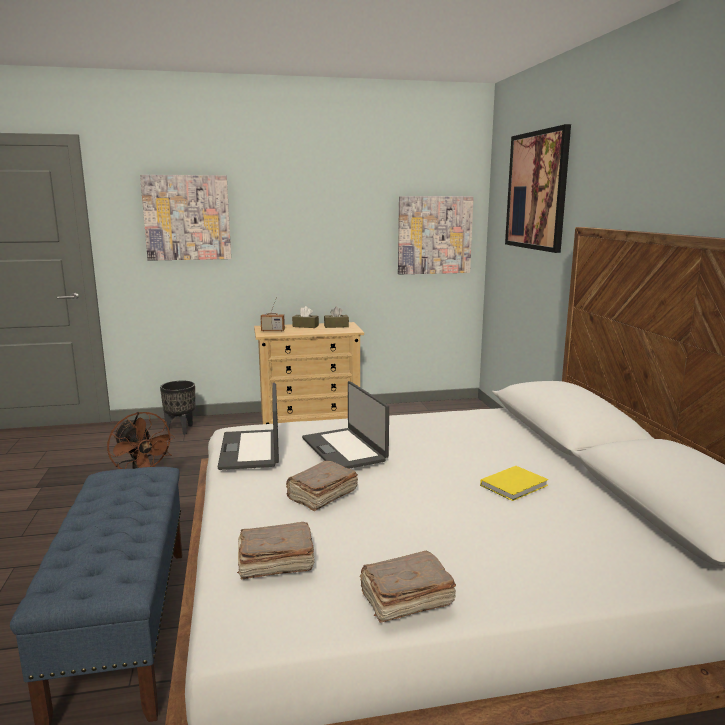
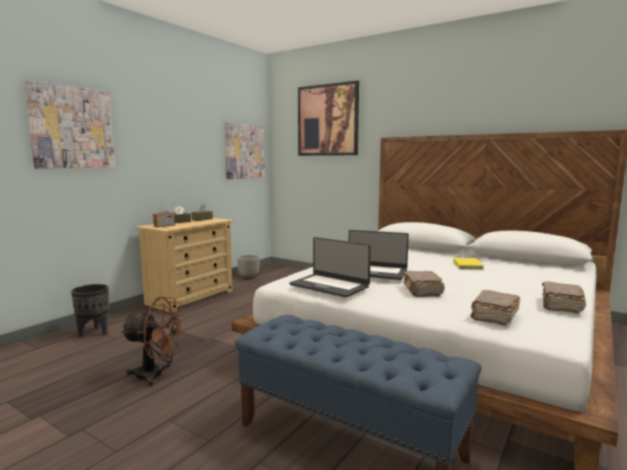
camera: 45 degrees left, 5 degrees down
(414, 409) = (248, 276): none -> planter

